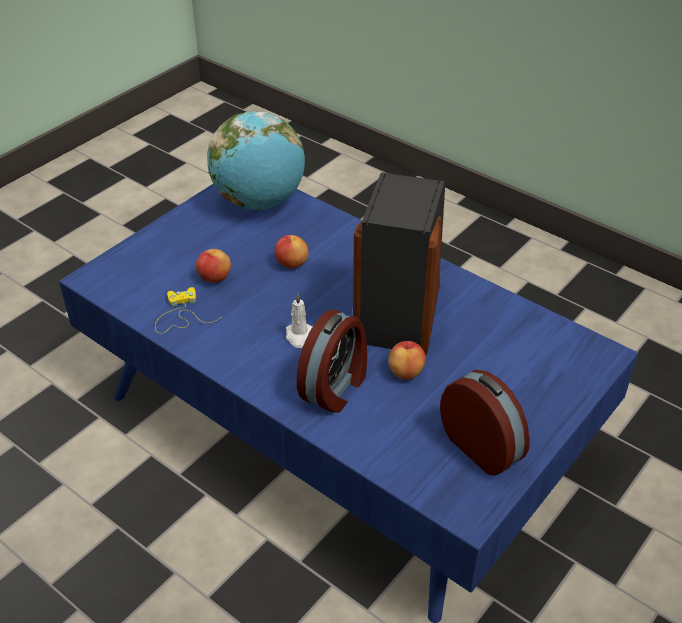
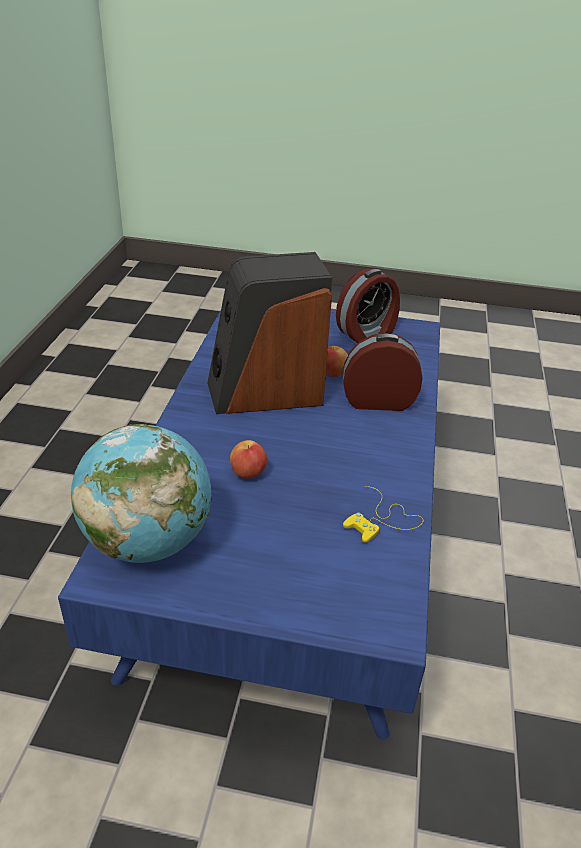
camera: 120 degrees left, 5 degrees down
(214, 278) = (311, 520): apple -> none
(299, 336) = (342, 435): white candle -> none
(483, 446) = (367, 332): alarm clock -> alarm clock turned 150 degrees counterclockwise

